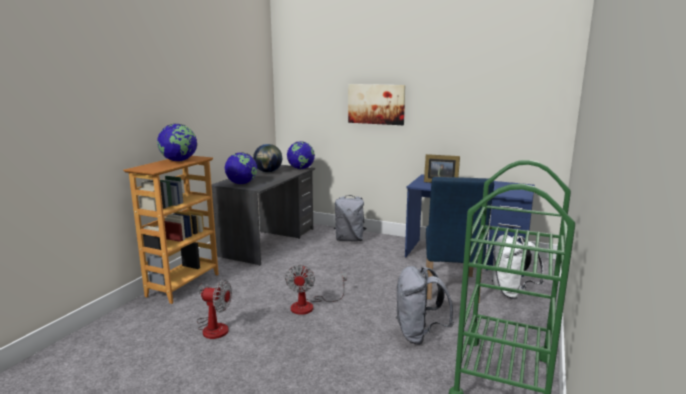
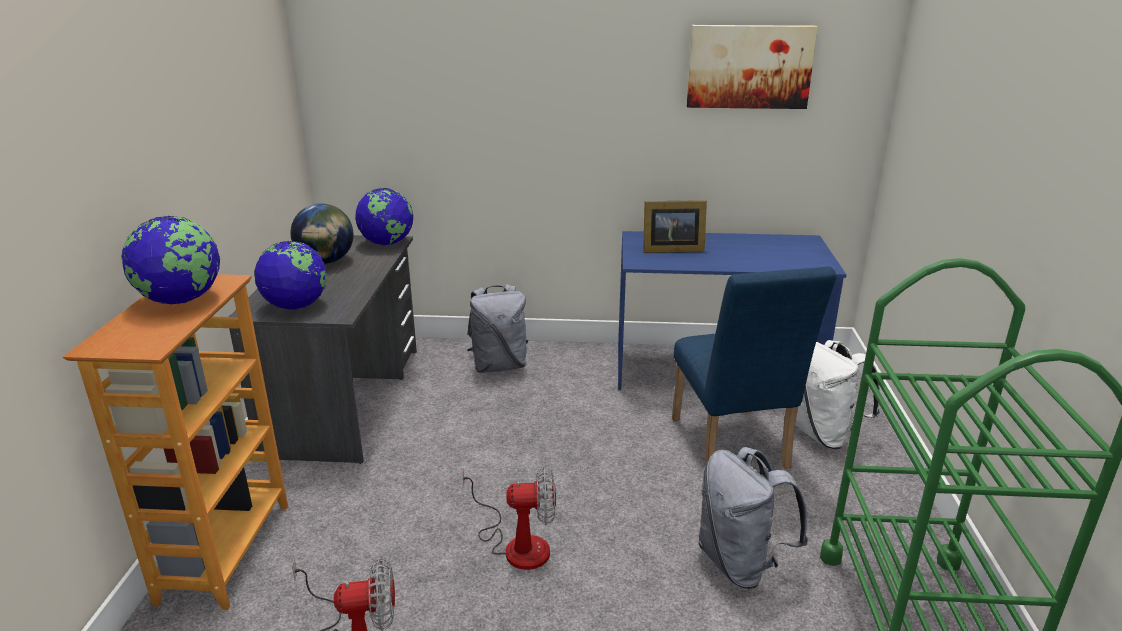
camera: 20 degrees left, 10 degrees up
(309, 306) = (517, 544): fan -> fan turned 75 degrees counterclockwise
(376, 104) = (528, 102): picture -> picture (749, 66)

